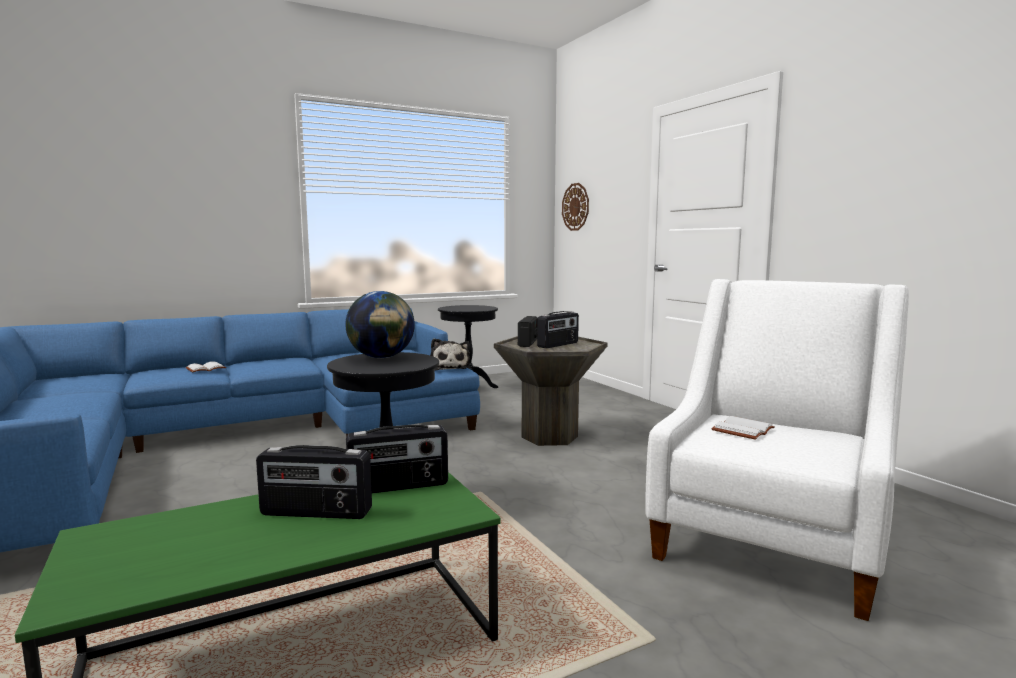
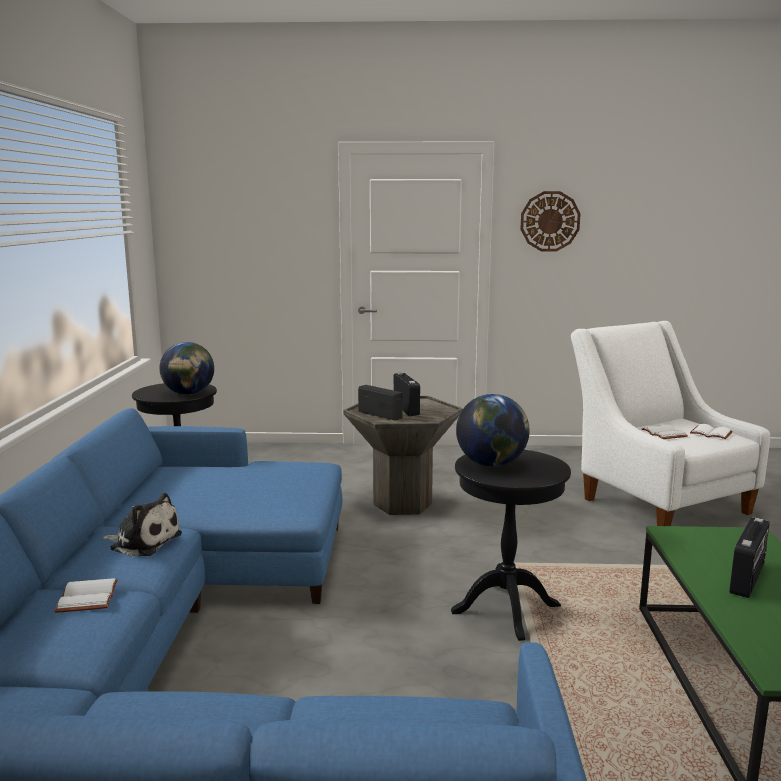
camera: 60 degrees left, 5 degrees up
(398, 487) = (701, 546): radio -> none
(449, 367) = (307, 467): plush toy -> plush toy (143, 542)
(465, 309) = (189, 394): none -> globe
(575, 207) = (203, 239): wall clock -> wall clock (550, 221)
(811, 451) = (712, 433): none -> white book

